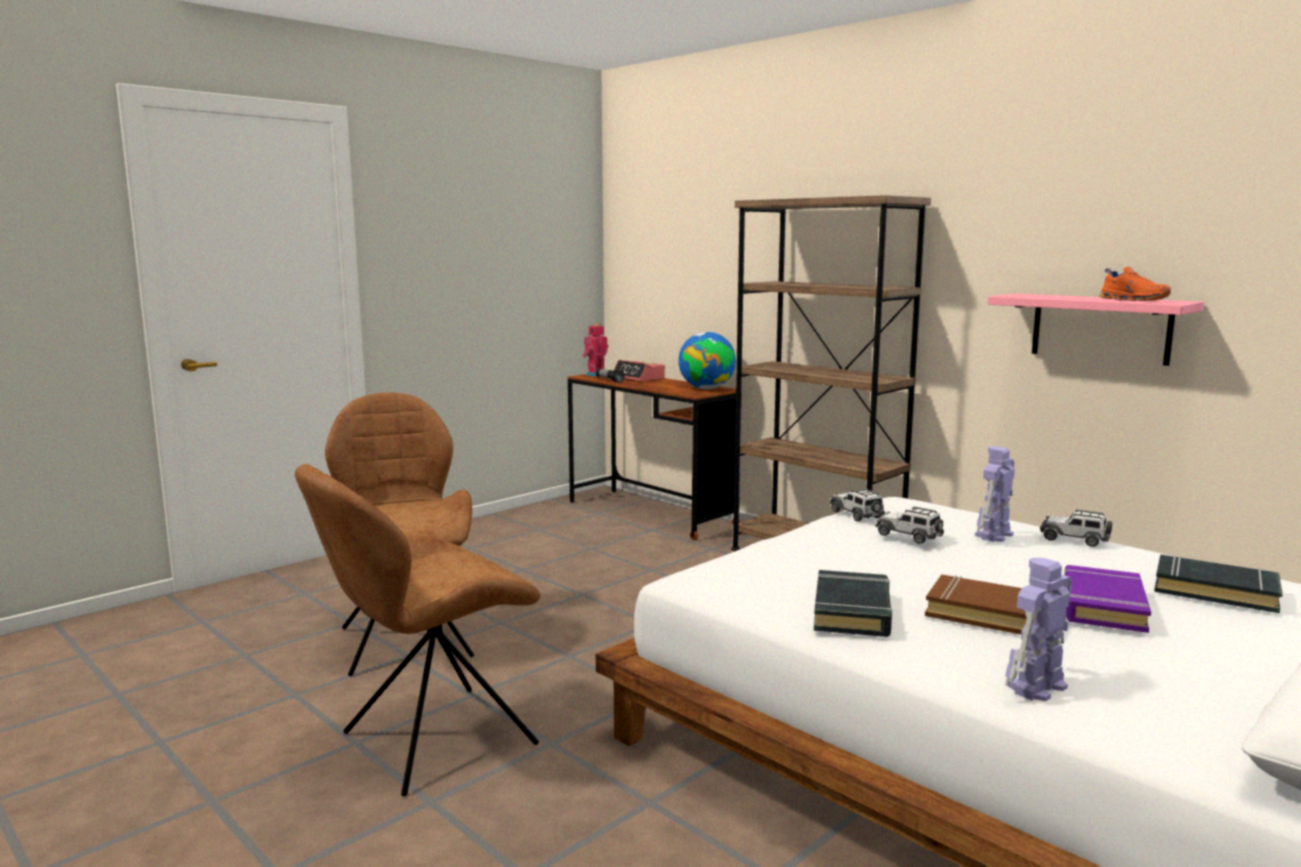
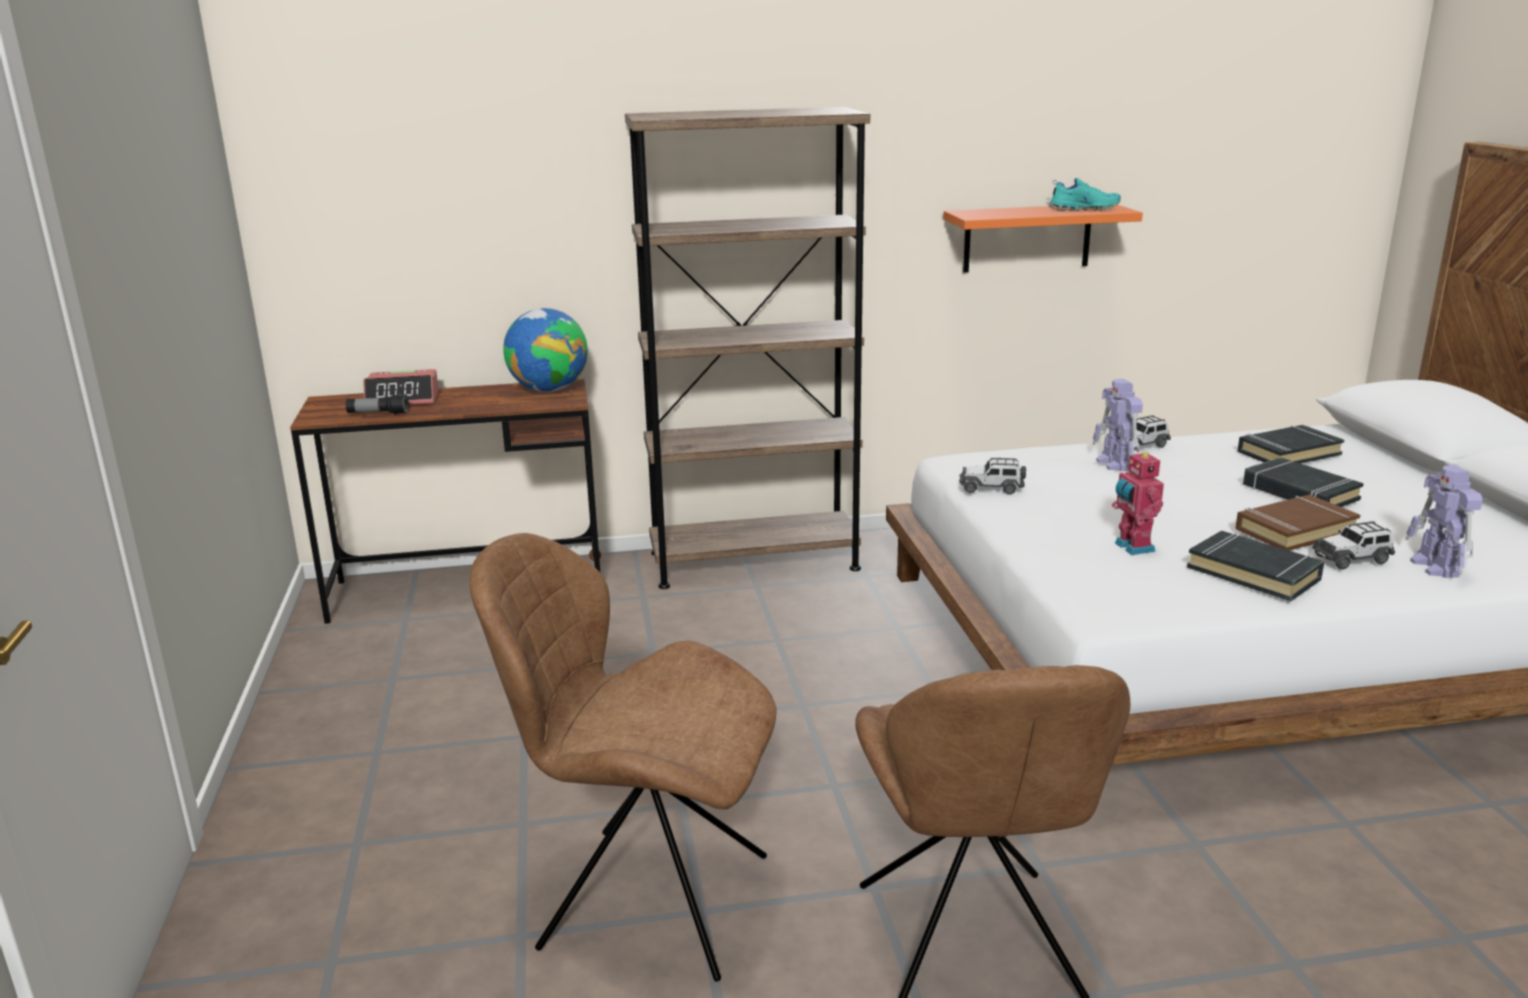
camera: 55 degrees left, 10 degrees up
(595, 374) = (320, 411): toy robot -> toy robot (1132, 547)
(909, 536) = (1086, 490): toy car -> toy car (1352, 559)
(1100, 328) = (1027, 238): pink shelf -> orange shelf
(1102, 606) = (1299, 492): purple book -> black book
(1134, 300) = (1083, 209): orange shoe -> turquoise shoe

